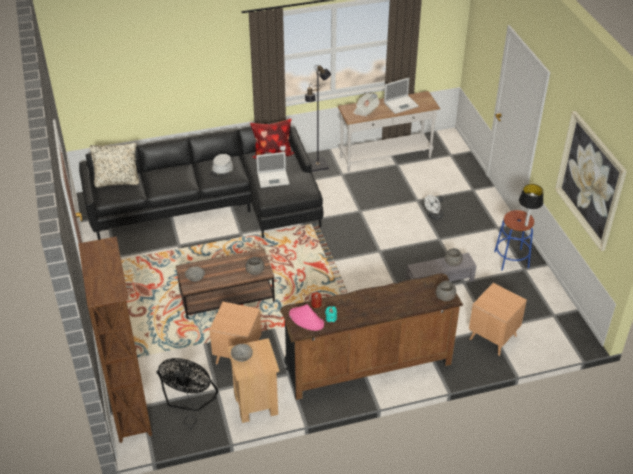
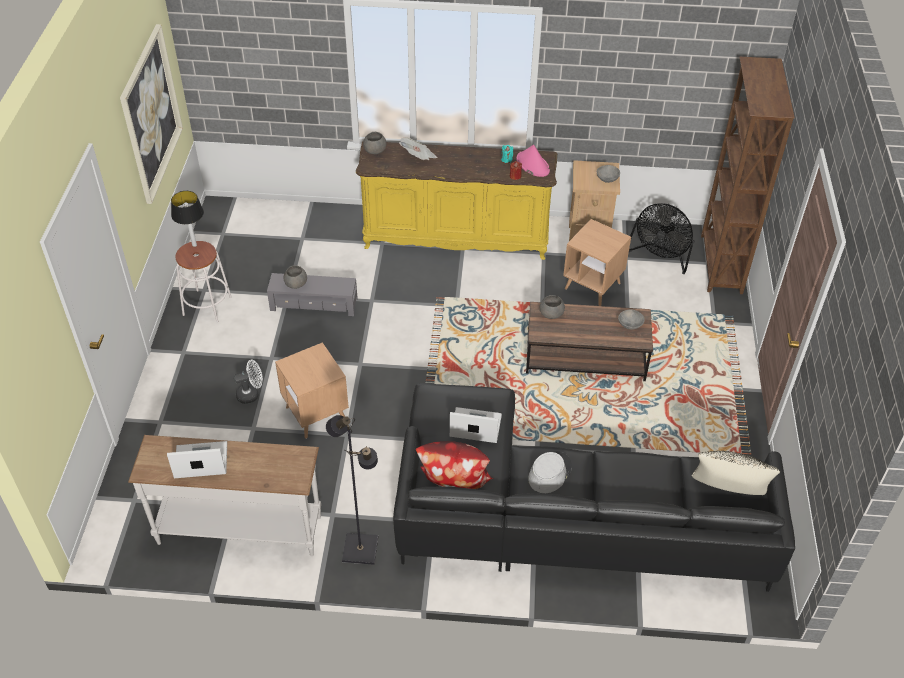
camera: 160 degrees left, 5 degrees up
(365, 110) = (269, 465): newspaper -> newspaper (418, 157)
(367, 365) = (456, 240): black cabinet -> yellow cabinet
(493, 337) = (307, 230): brown side table -> brown side table (316, 414)
(511, 259) = (207, 305): blue stool -> white stool

